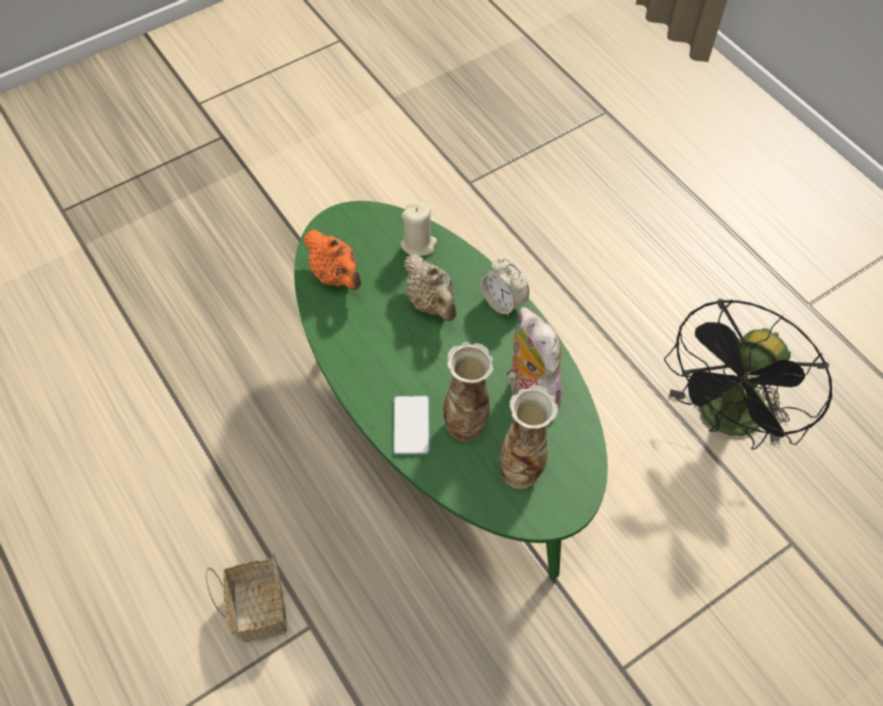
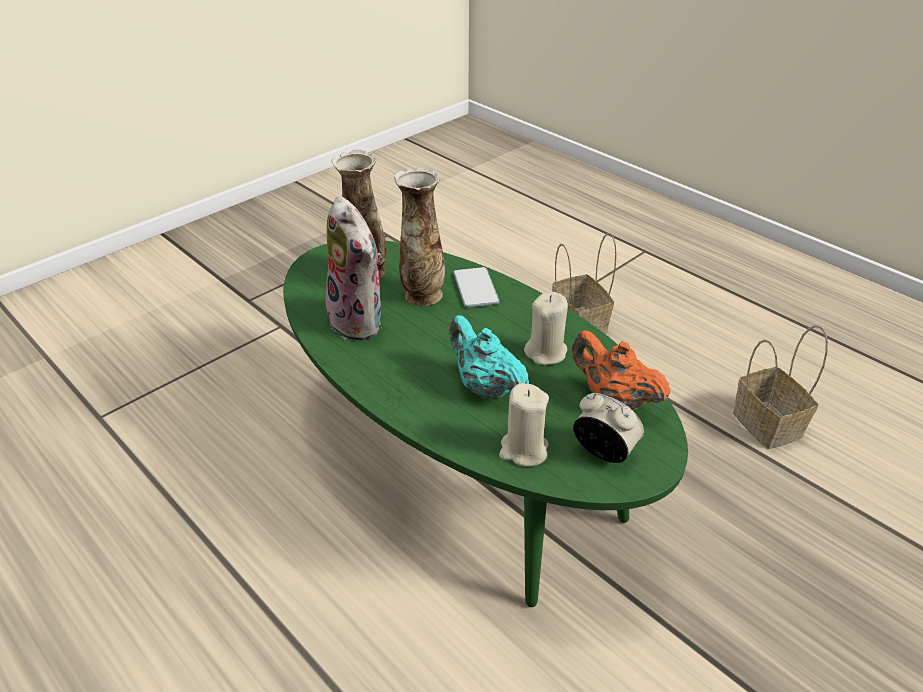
camera: 170 degrees right, 20 degrees down
(149, 430) = (764, 423): none -> basket
(371, 331) = (546, 352): none -> beige candle
(432, 303) = (485, 386): beige teapot -> turquoise teapot
(503, 302) = (397, 398): alarm clock -> alarm clock (604, 452)
(726, 420) = (125, 517): black fan -> none

